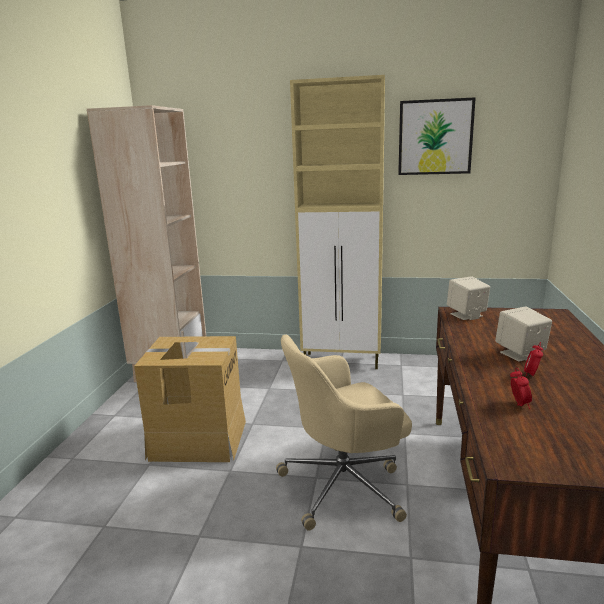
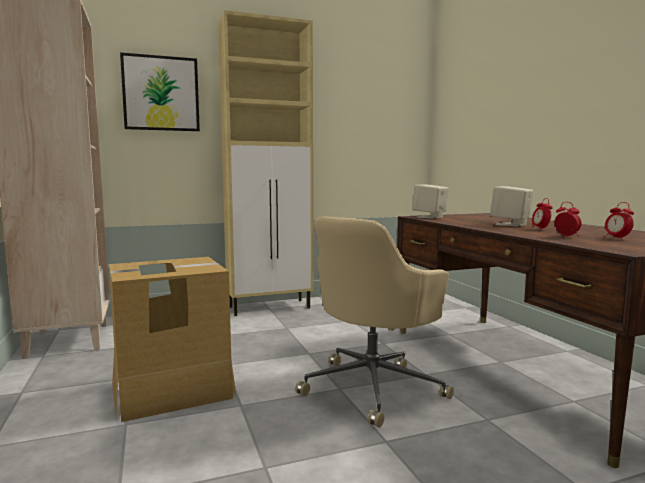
camera: 30 degrees left, 10 degrees down
(435, 137) = (342, 89): picture -> picture (161, 93)
(574, 423) = (617, 238): none -> alarm clock

